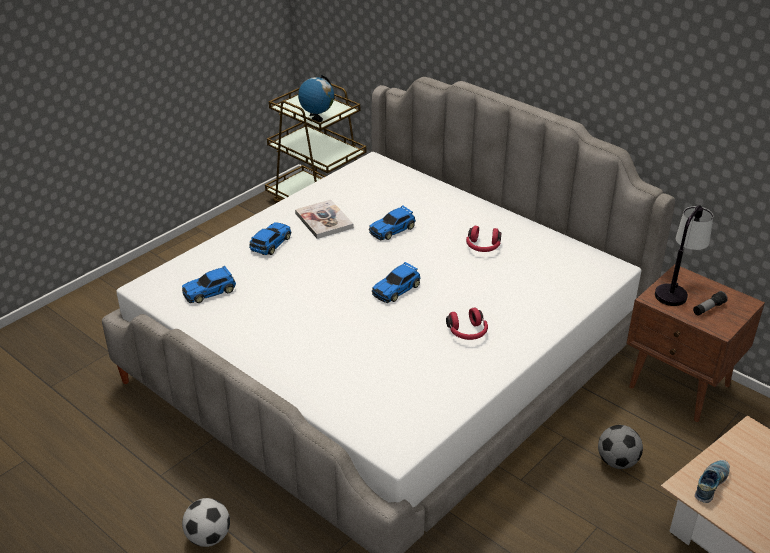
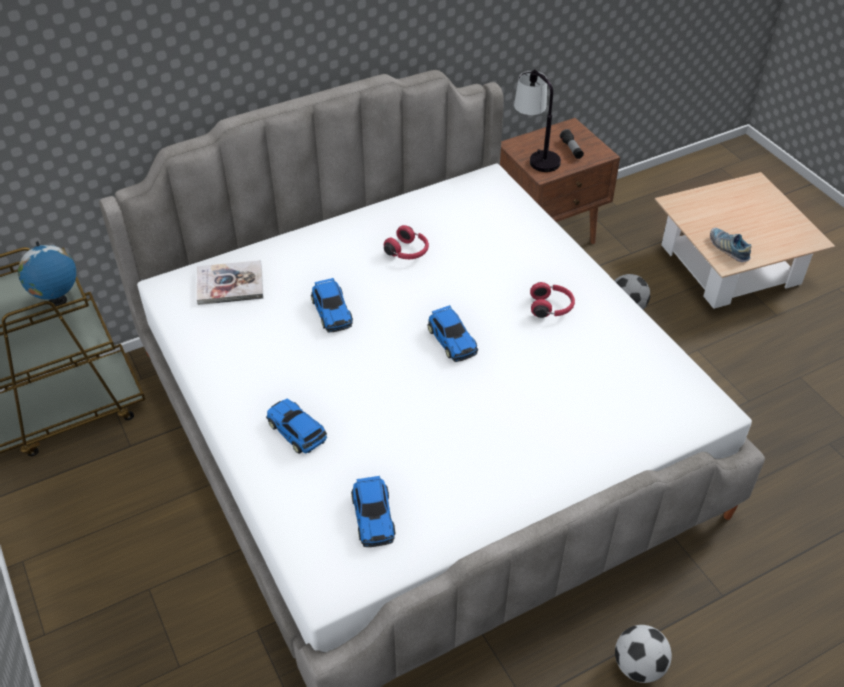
camera: 70 degrees left, 10 degrees up
(324, 221) = (275, 367): book -> book (230, 284)

